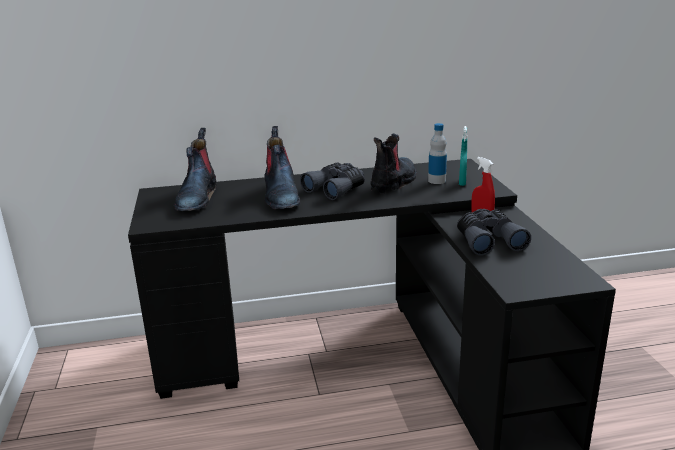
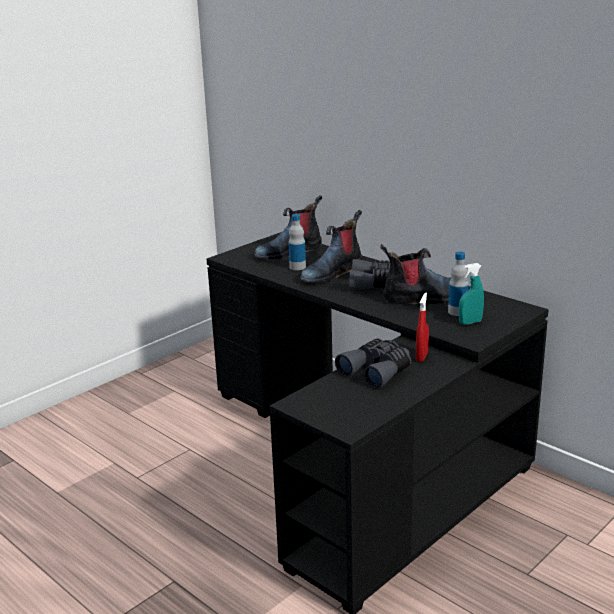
camera: 55 degrees right, 0 degrees up
(241, 204) = (297, 267): none -> bottle

